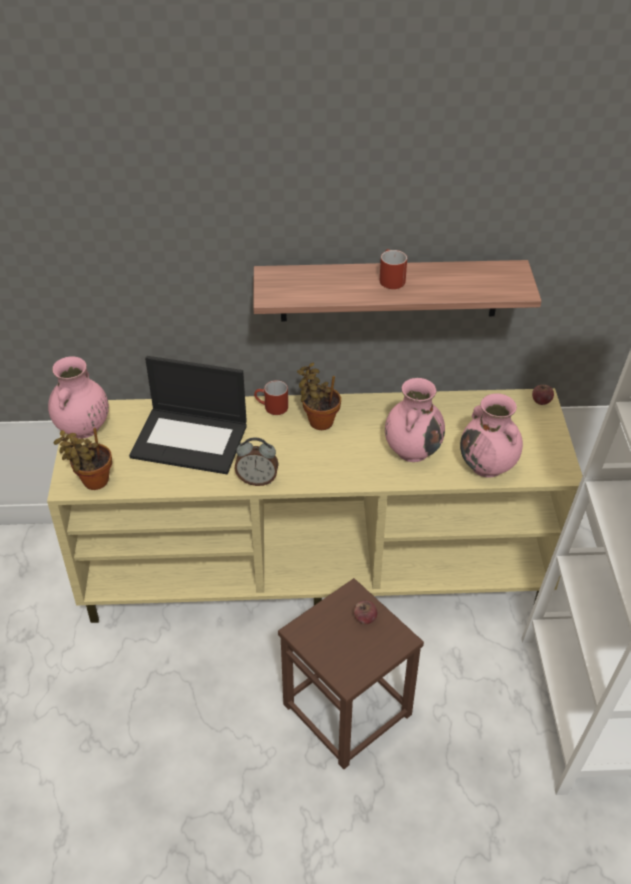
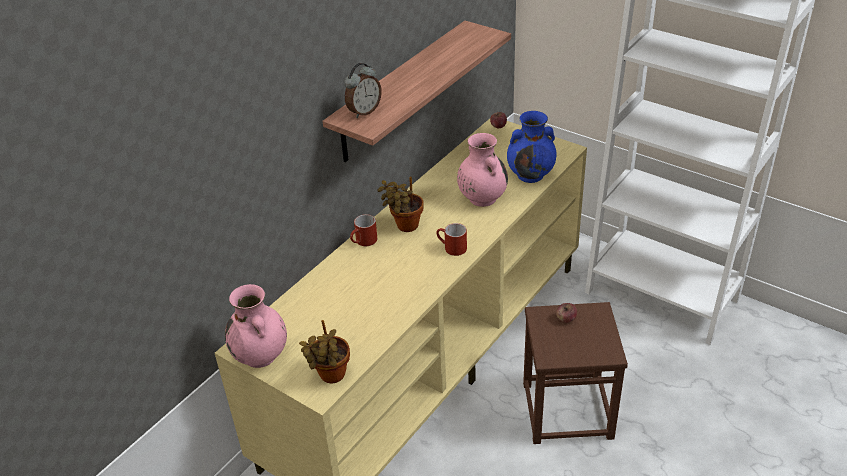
camera: 50 degrees left, 5 degrees down
(191, 440) = (349, 299): laptop -> none
(257, 480) = (430, 283): alarm clock -> alarm clock (364, 111)
(389, 278) = (416, 73): red mug -> red mug (451, 248)
(488, 466) = (531, 175): pink vase -> blue vase

